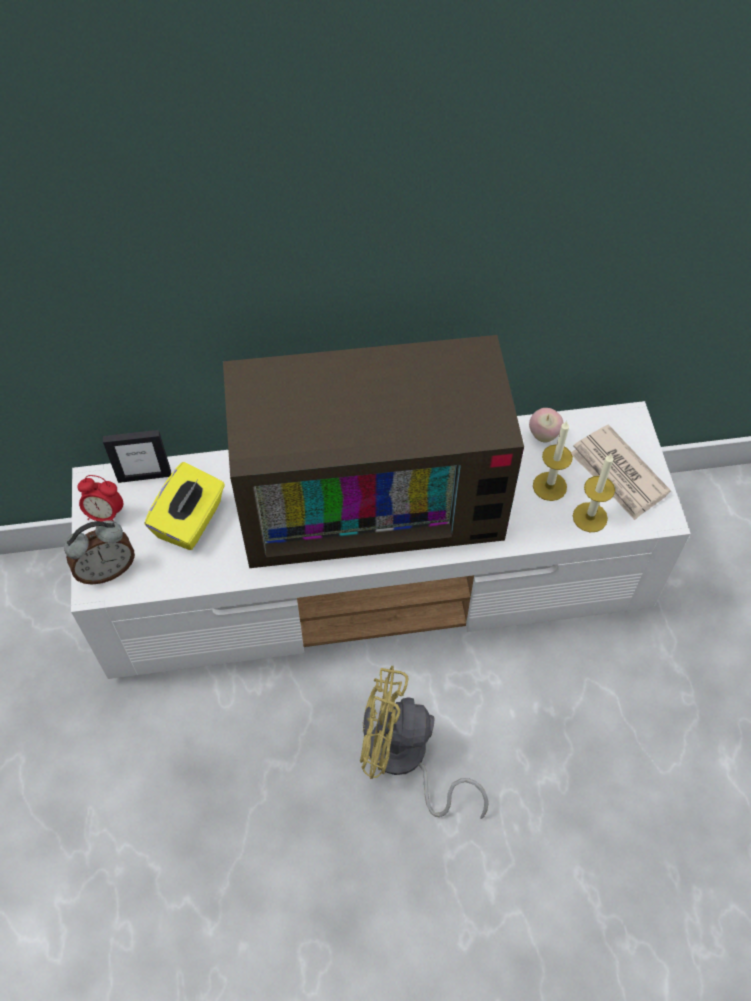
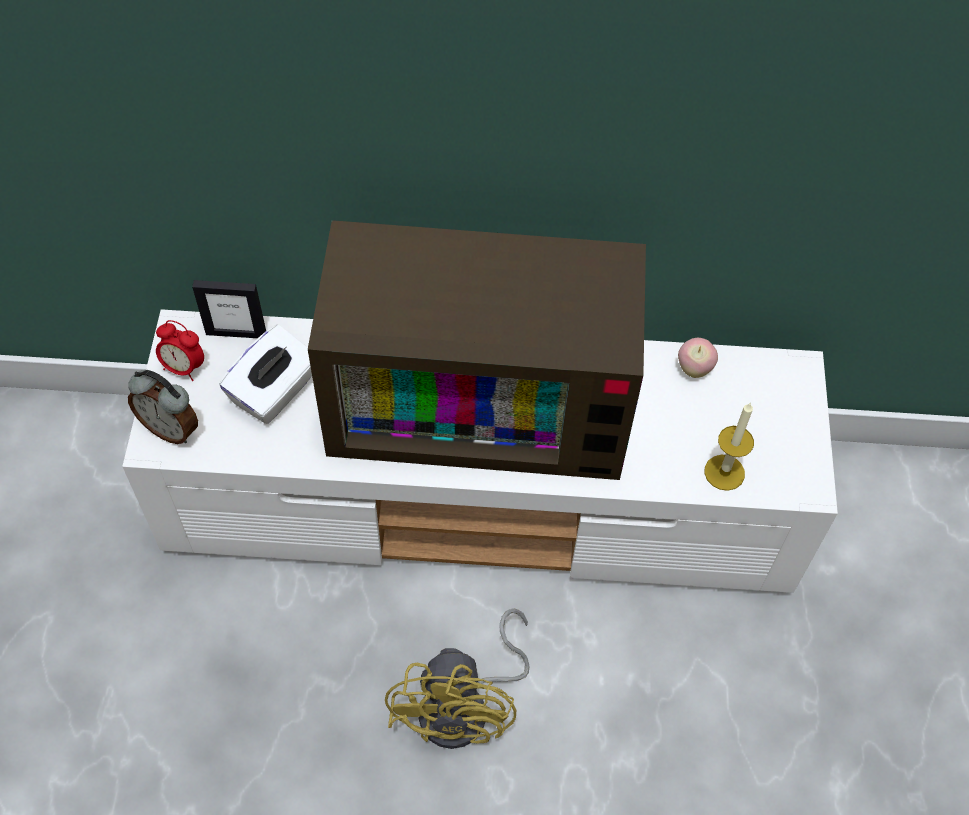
camera: 10 degrees right, 0 degrees up
(107, 570) = (171, 428): alarm clock -> alarm clock turned 45 degrees clockwise
(190, 521) = (274, 392): yellow tissue box -> white tissue box
(404, 760) = (466, 707): yellow fan -> yellow fan turned 105 degrees counterclockwise
(549, 486) = (686, 428): candle -> none
(618, 475) = (769, 430): newspaper -> none

